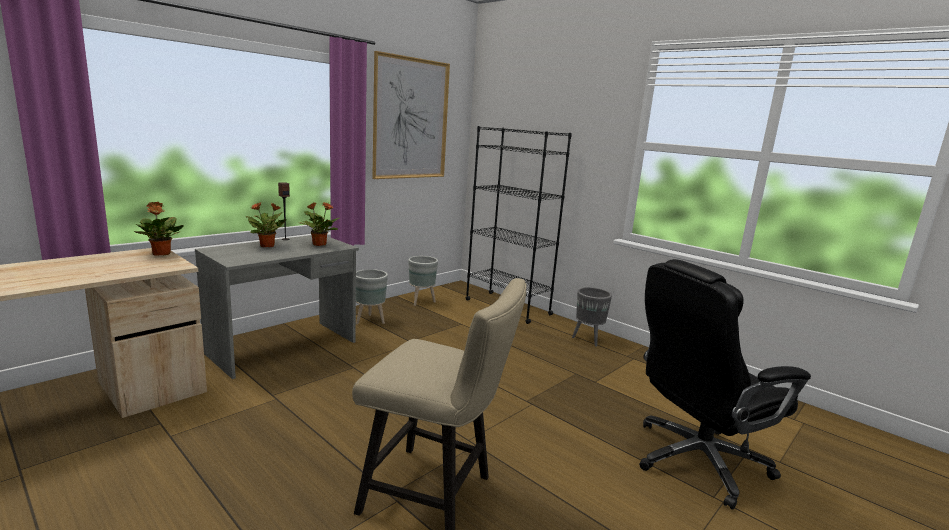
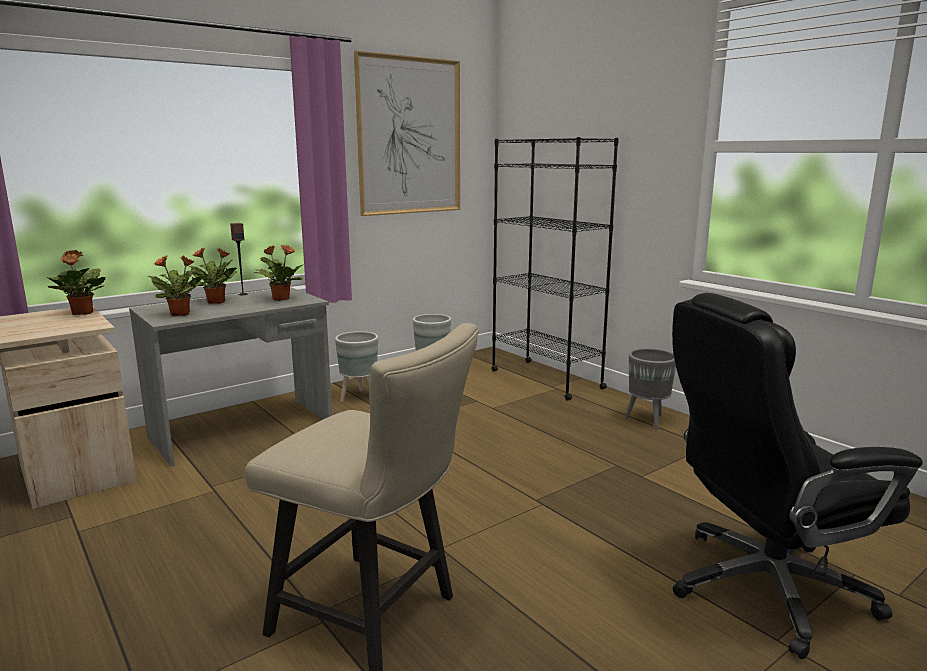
camera: 10 degrees right, 0 degrees up
(244, 256) = (181, 314): none -> potted plant

